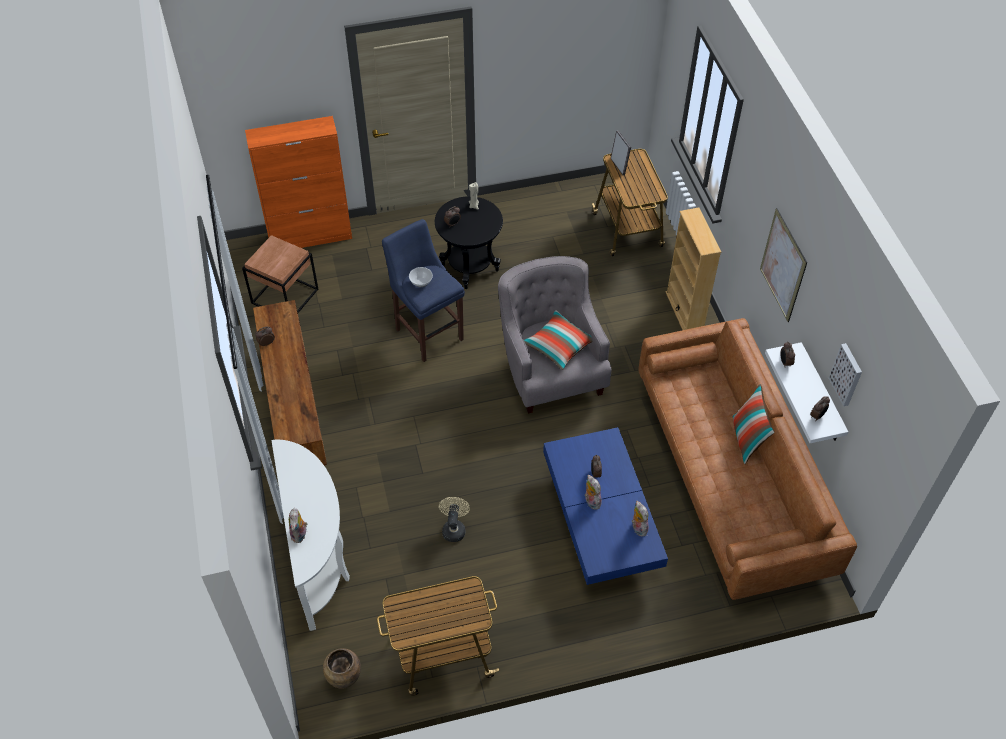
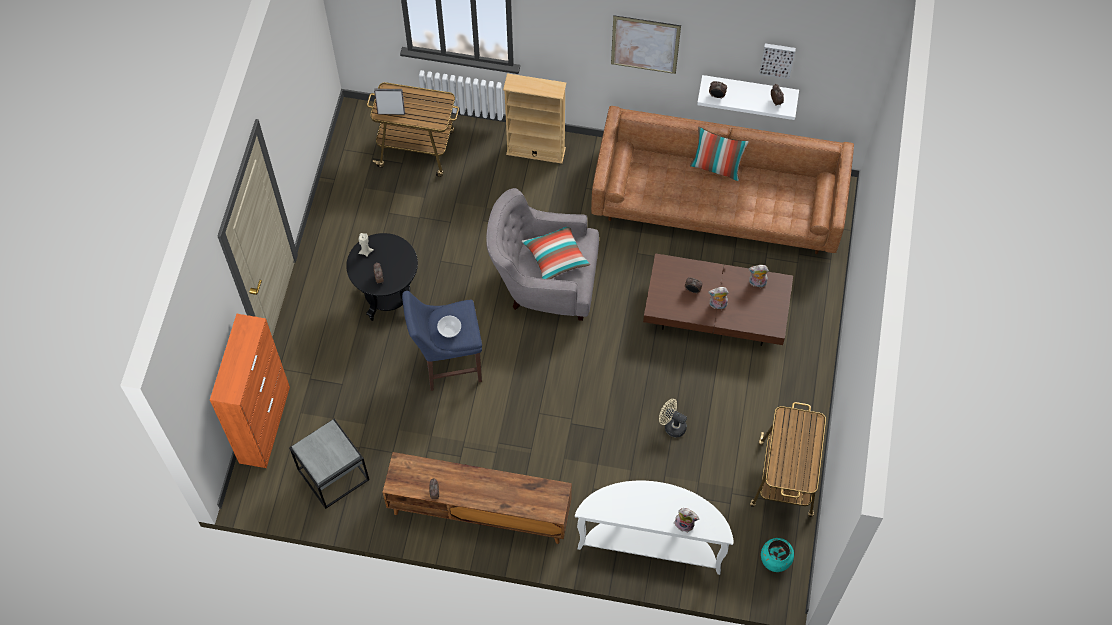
camera: 65 degrees left, 10 degrees up
(285, 296) = (332, 474): brown side table -> grey side table
(344, 678) = (774, 562): brown vase -> turquoise vase
(601, 520) = (716, 312): blue coffee table -> brown coffee table

